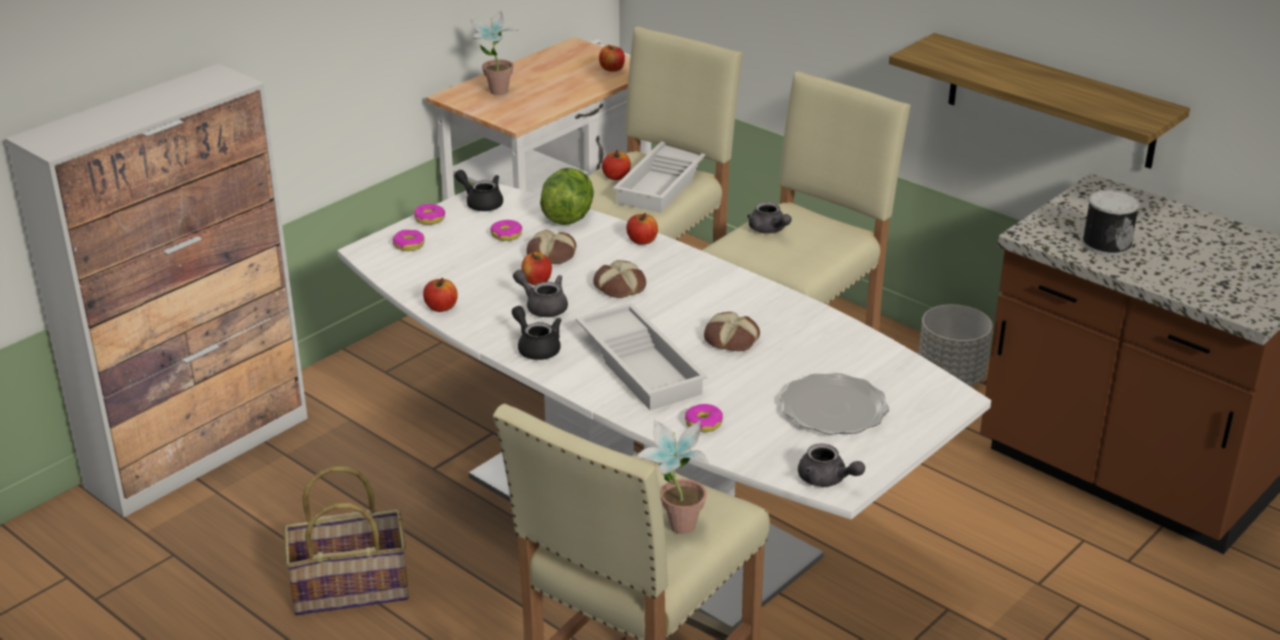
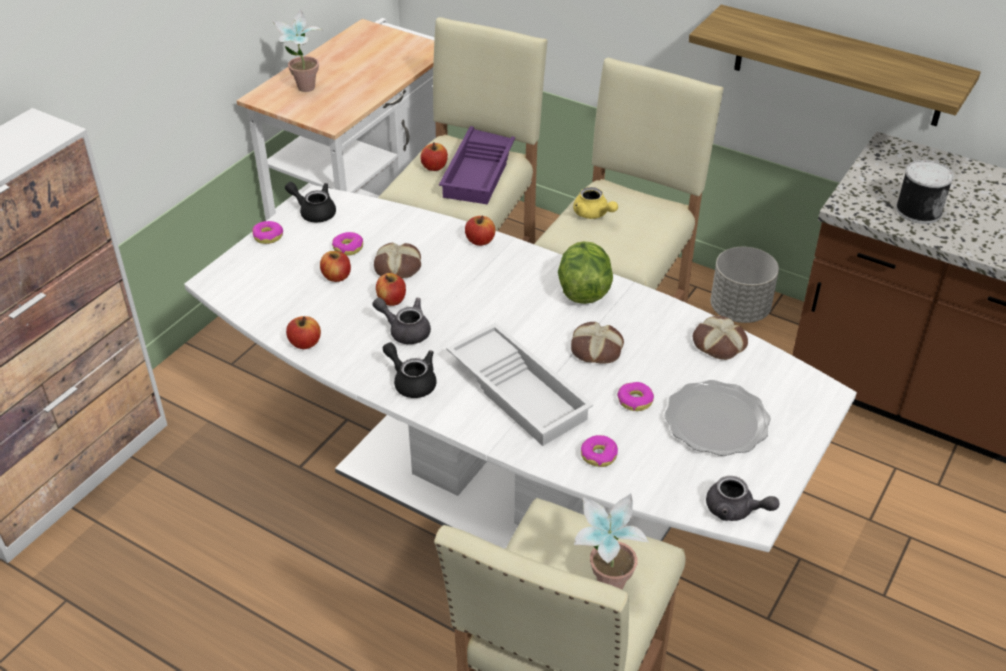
camera: 10 degrees left, 10 degrees up
(351, 587) = (249, 613): basket -> none
(409, 245) = (255, 270): donut -> donut (635, 400)
(568, 217) = (402, 220): lettuce -> lettuce (583, 291)
(612, 69) = (407, 52): apple -> apple (336, 276)
(619, 286) = (472, 298): bread -> bread (718, 344)
(665, 183) = (482, 169): white tray -> purple tray
(769, 230) = (593, 214): grey teapot -> yellow teapot

